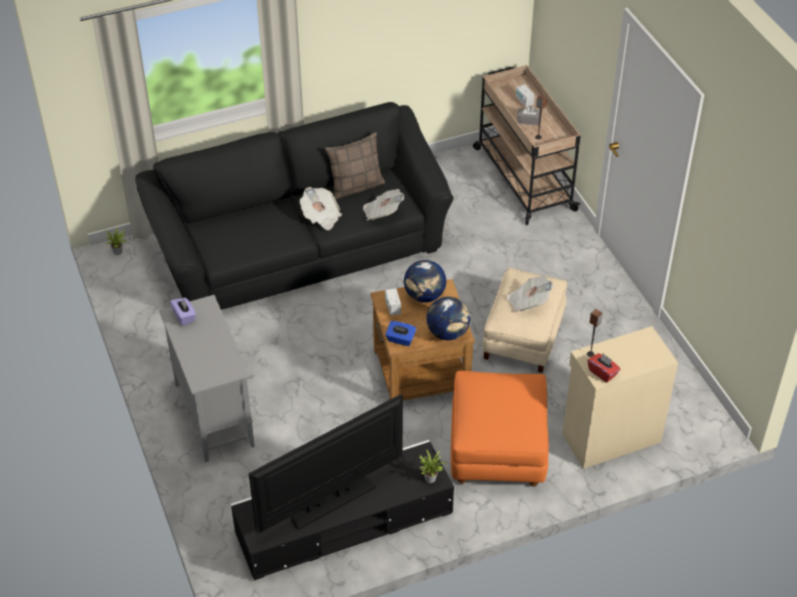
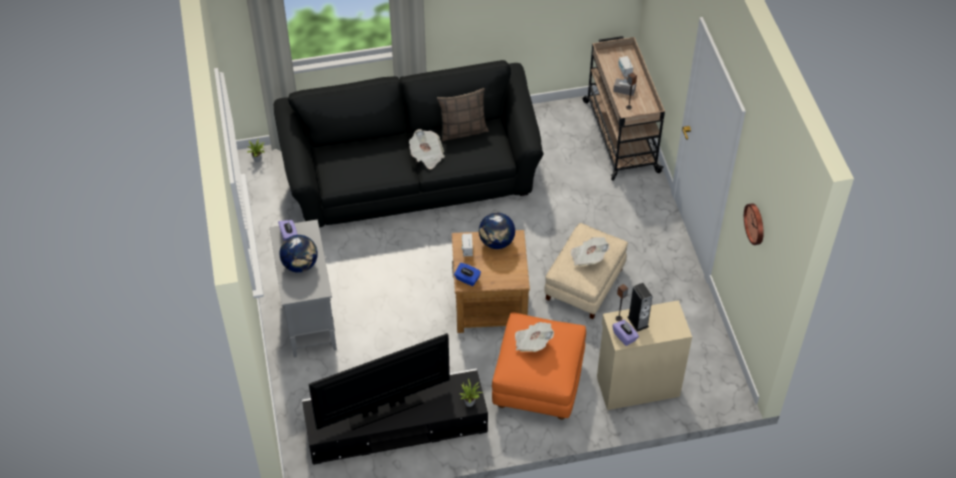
camera: 10 degrees right, 5 degrees up
(382, 212) = (480, 159): newspaper -> newspaper (532, 343)
(448, 333) = (508, 279): globe -> globe (300, 265)
(602, 373) = (625, 336): red tissue box -> purple tissue box
(613, 354) = (638, 321): none -> speaker
(732, 222) = (756, 223): none -> wall clock

